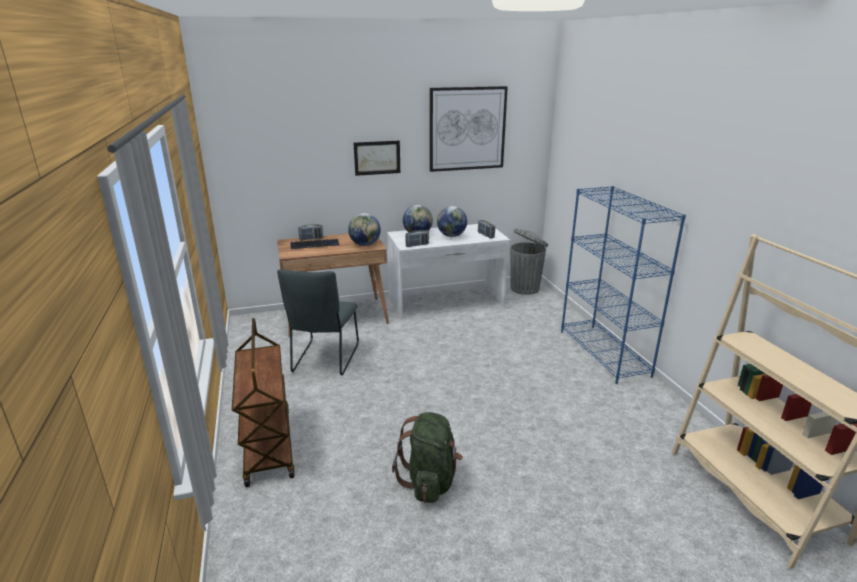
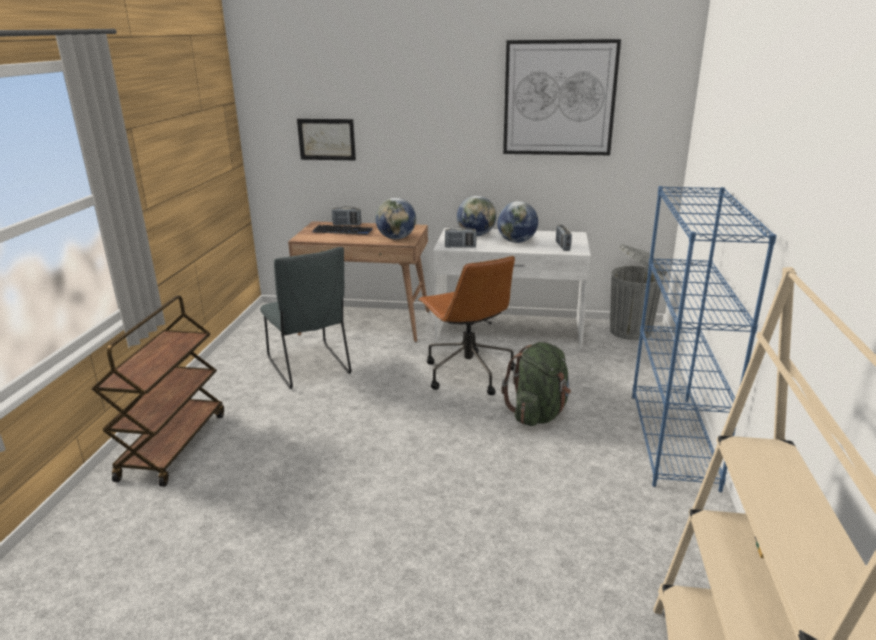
camera: 25 degrees right, 0 degrees up
(324, 360) = (310, 368): grey chair -> grey chair turned 60 degrees counterclockwise
(377, 157) = (434, 130): picture -> picture (326, 139)
(430, 481) = (294, 537): green backpack -> green backpack (538, 414)
(445, 338) = (467, 373): none -> brown office chair

